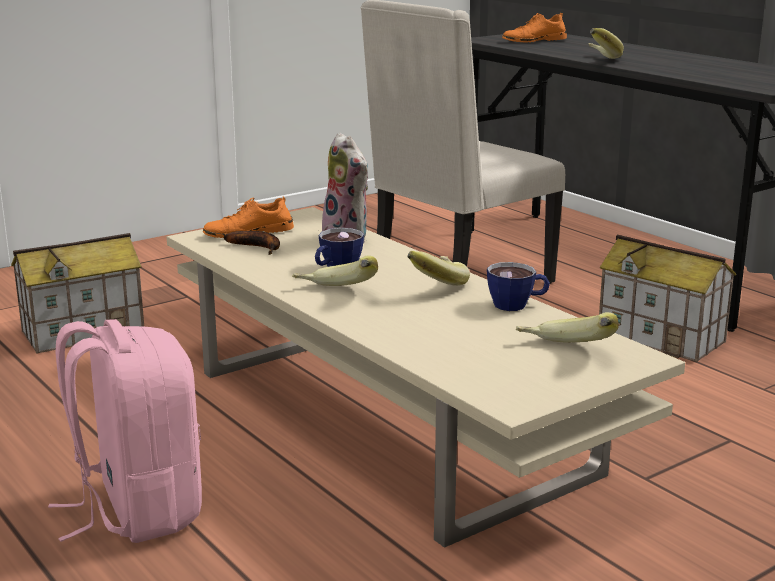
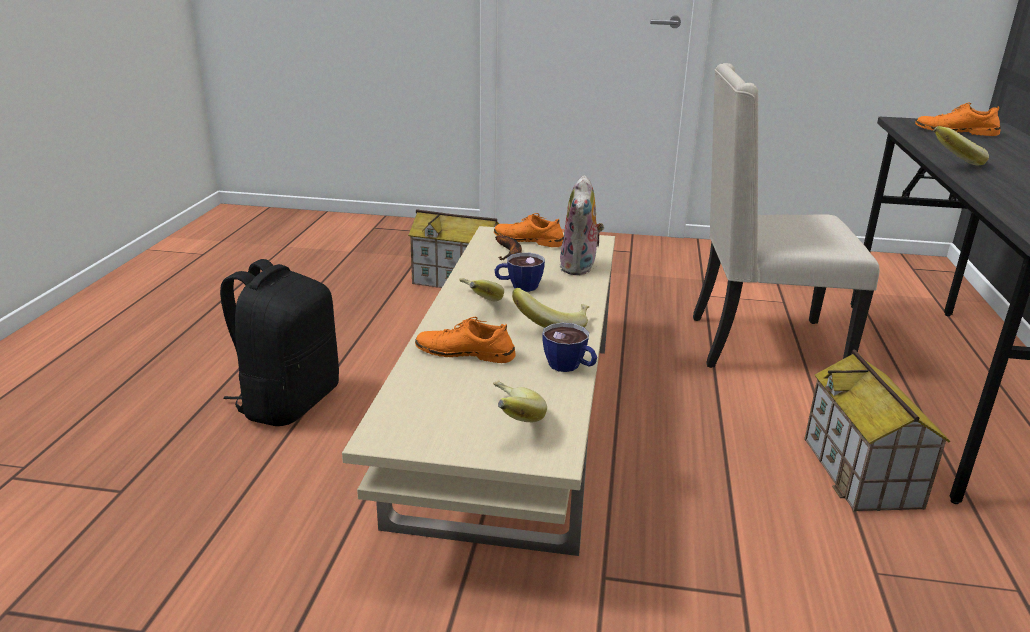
camera: 45 degrees right, 5 degrees up
(137, 510) = (288, 402): pink backpack -> black backpack
(421, 328) = (465, 352): none -> orange shoe

